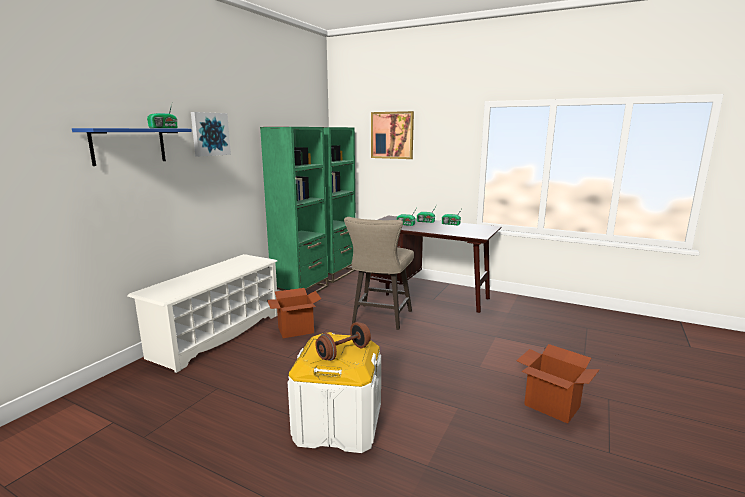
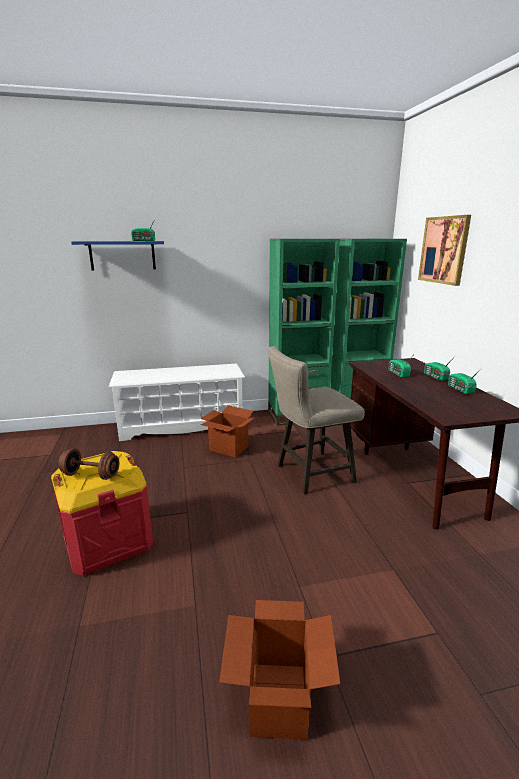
camera: 50 degrees right, 5 degrees up
(209, 134) = (206, 246): picture -> none
(338, 424) = (108, 540): white storage box -> red storage box

